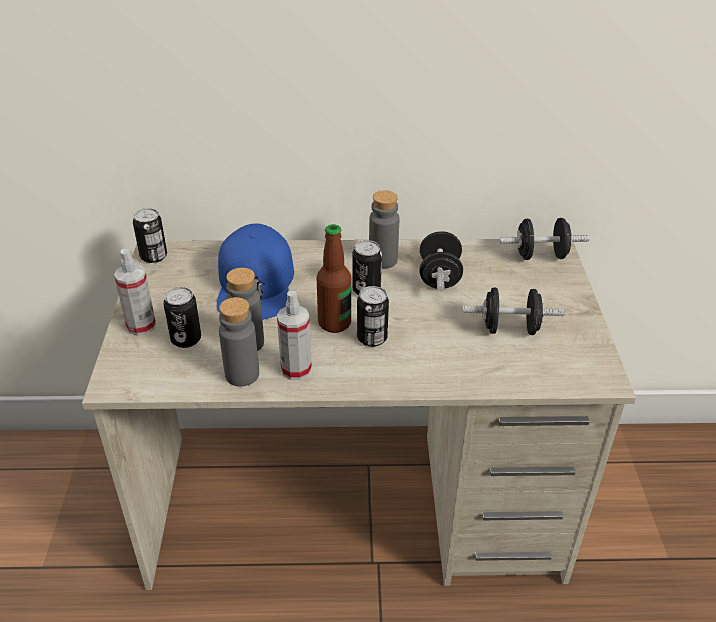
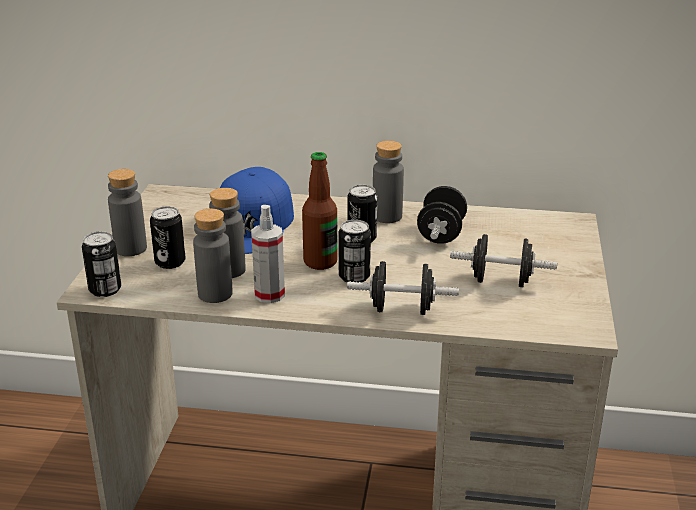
camera: 10 degrees right, 10 degrees down
(141, 326) = (131, 248): spray bottle -> grey bottle
(153, 256) = (160, 196): can -> can (105, 290)
(540, 255) = (555, 225): black dumbbell -> black dumbbell (402, 309)

